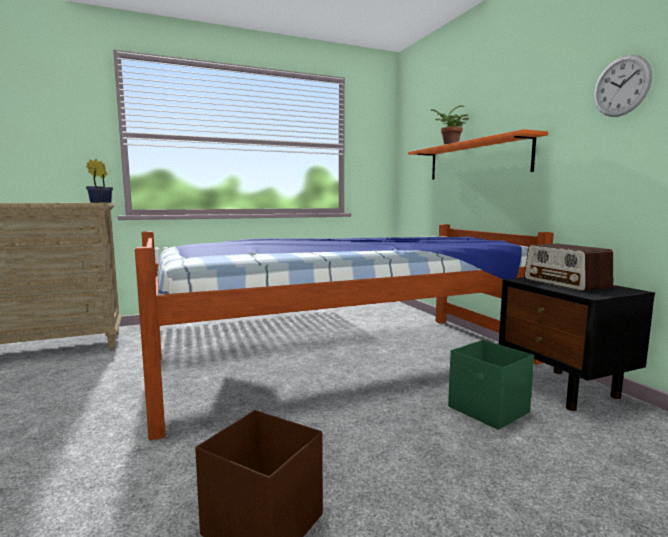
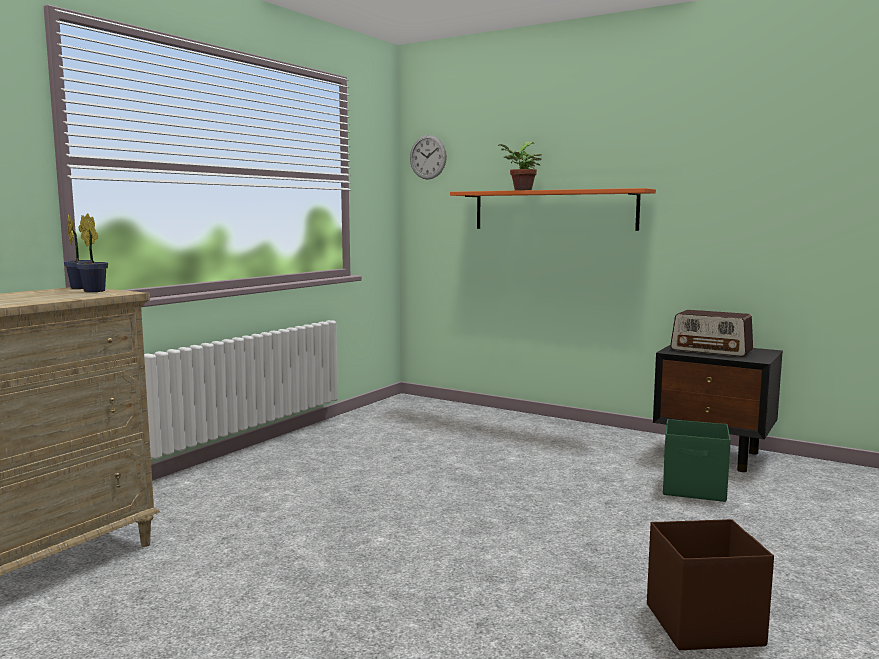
camera: 35 degrees left, 0 degrees up
(343, 360) = (492, 478): bed -> none
(621, 86) = (737, 157): wall clock -> wall clock (428, 157)

